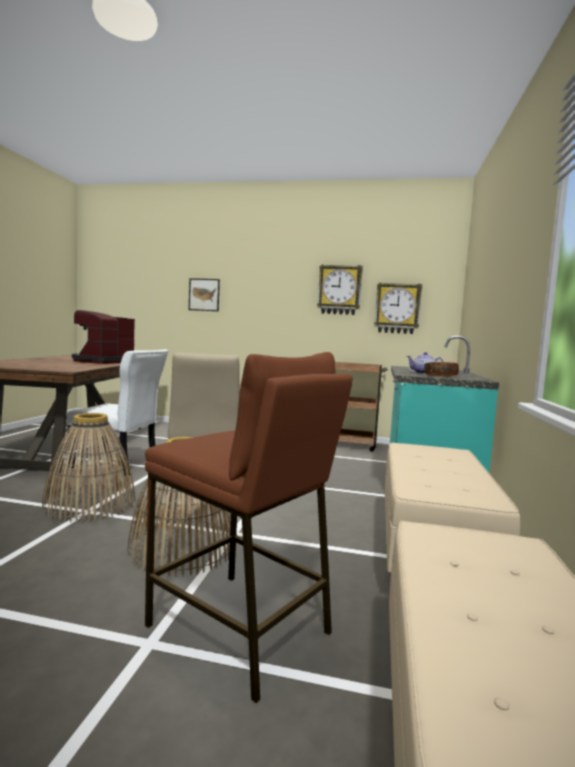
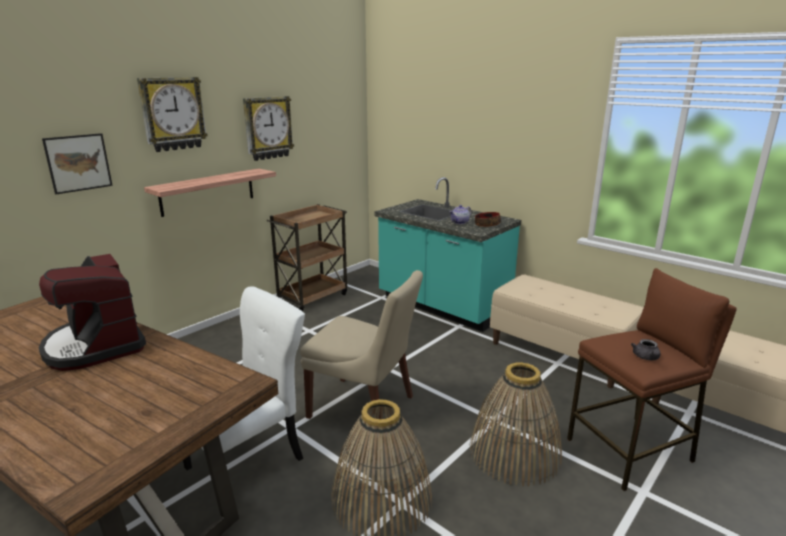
camera: 60 degrees left, 15 degrees up
(207, 443) = (646, 358): none -> grey teapot
(279, 329) = (208, 191): none -> shelf
(397, 308) = (322, 141): wall clock -> wall clock (172, 114)

